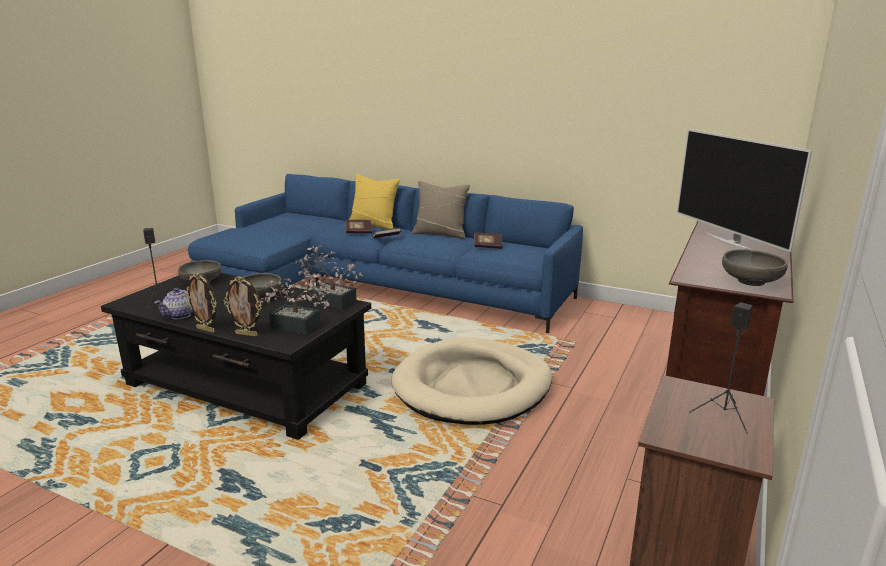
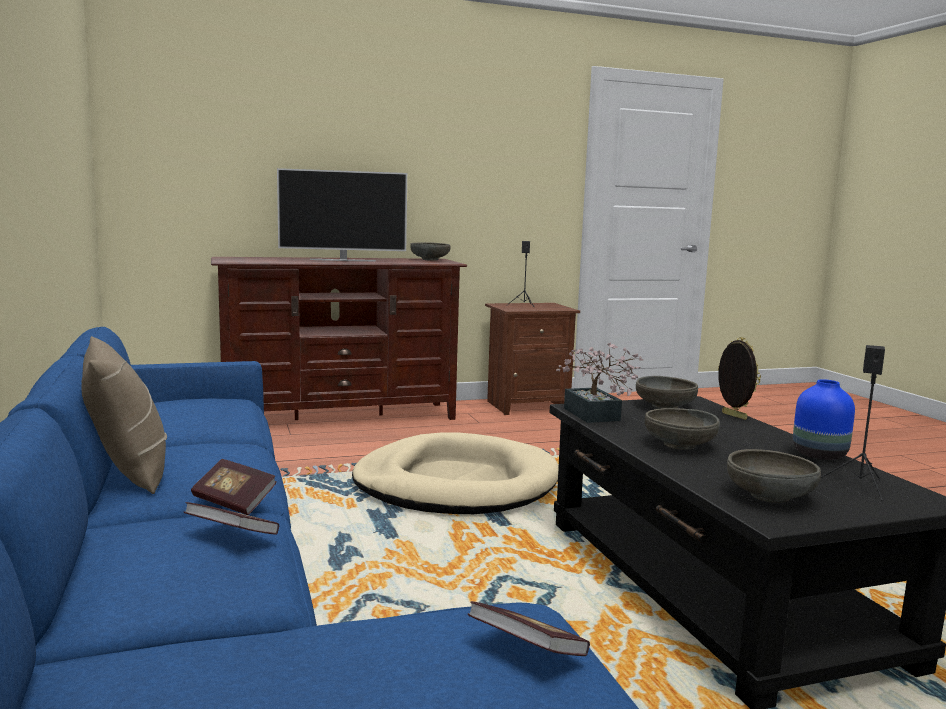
camera: 135 degrees left, 10 degrees down
(181, 315) = (817, 455): teapot -> blue vase
(206, 330) = (783, 431): picture frame -> none
(300, 327) = (665, 407): potted plant -> grey bowl
(374, 225) = (102, 563): yellow pillow -> none
(487, 246) = (193, 423): book -> book (526, 651)
(731, 242) = (343, 260): television -> television turned 60 degrees clockwise

